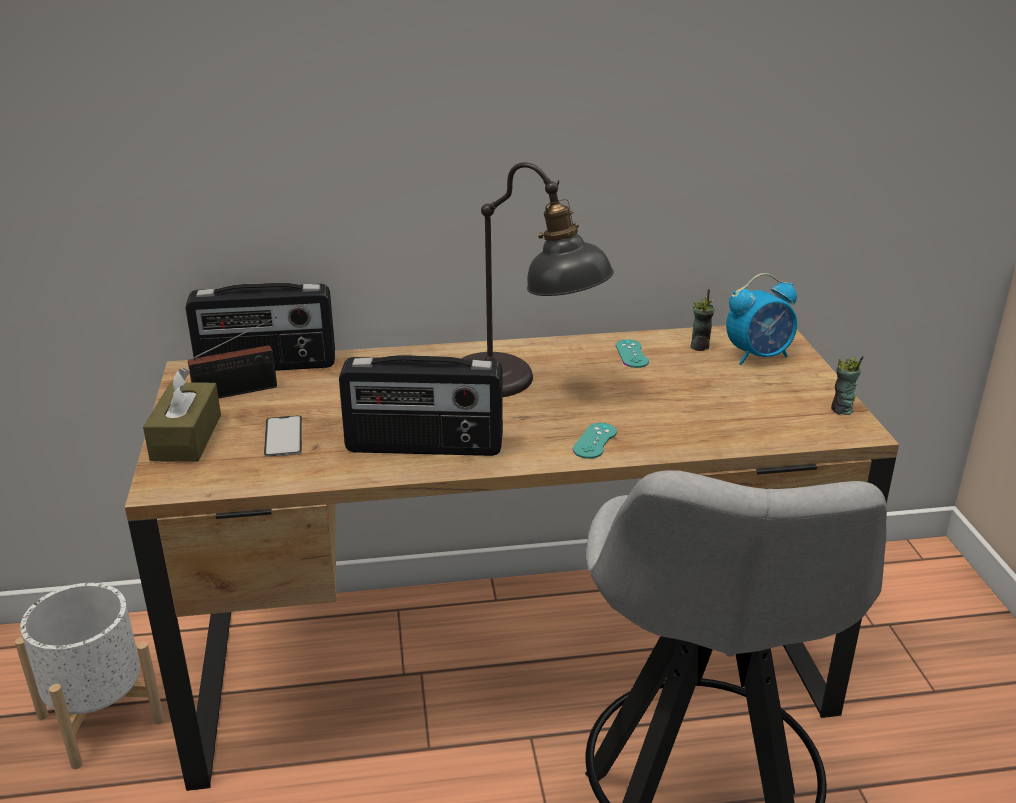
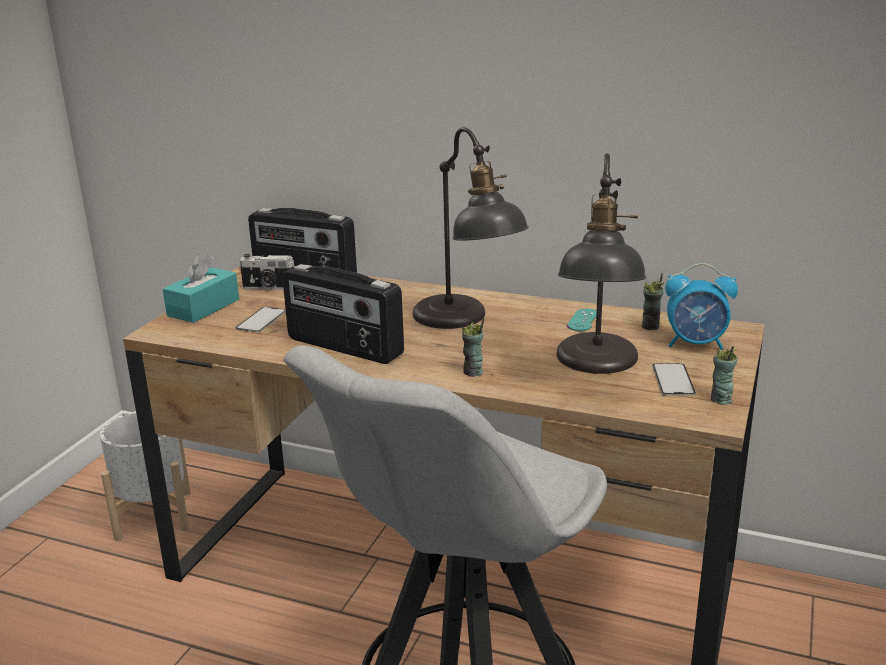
camera: 30 degrees right, 5 degrees down
(186, 437) = (203, 307): brown tissue box -> turquoise tissue box
(240, 391) = (269, 288): radio -> camera
(595, 441) = (473, 372): turquoise game controller -> cup
(708, 408) = (598, 371): none -> grey table lamp
(782, 400) = (673, 380): none -> phone

